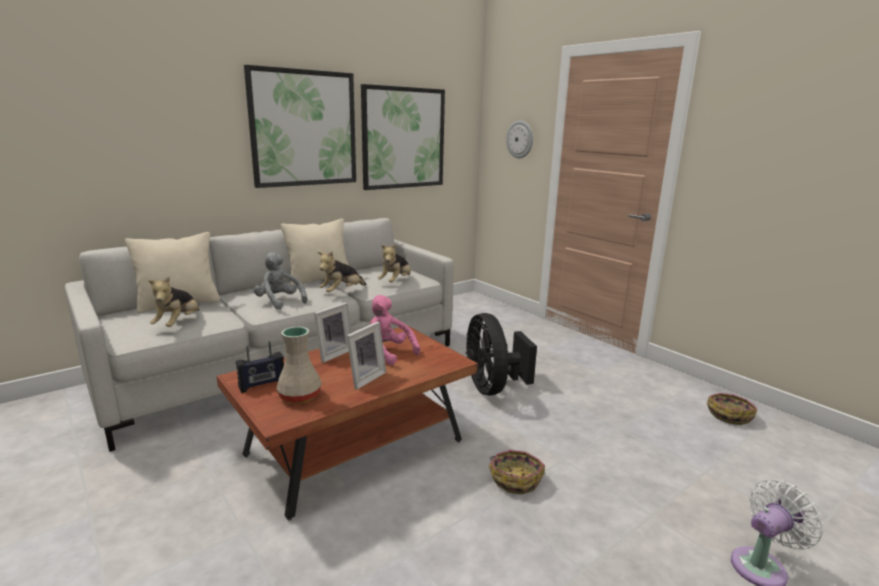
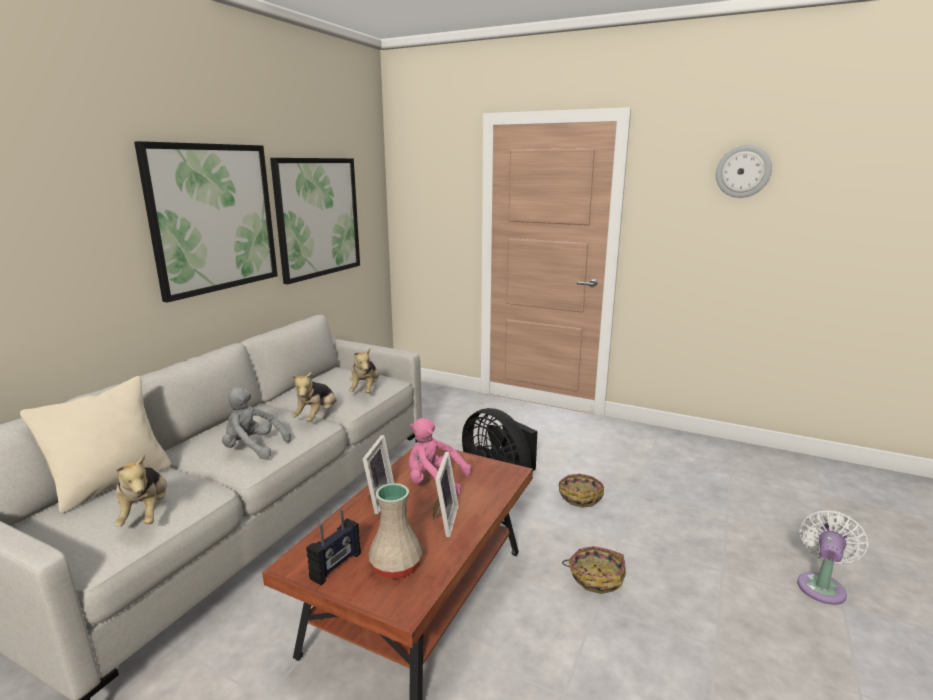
camera: 25 degrees left, 0 degrees up
(319, 280) = (271, 405): beige pillow -> none
(520, 139) = (440, 210): wall clock -> wall clock (743, 171)
(729, 414) = (704, 455): basket -> basket (580, 496)

